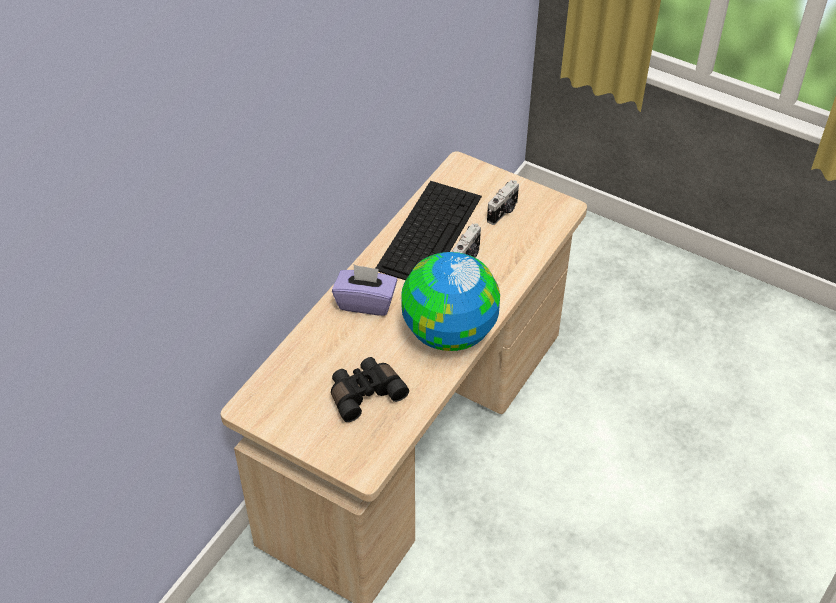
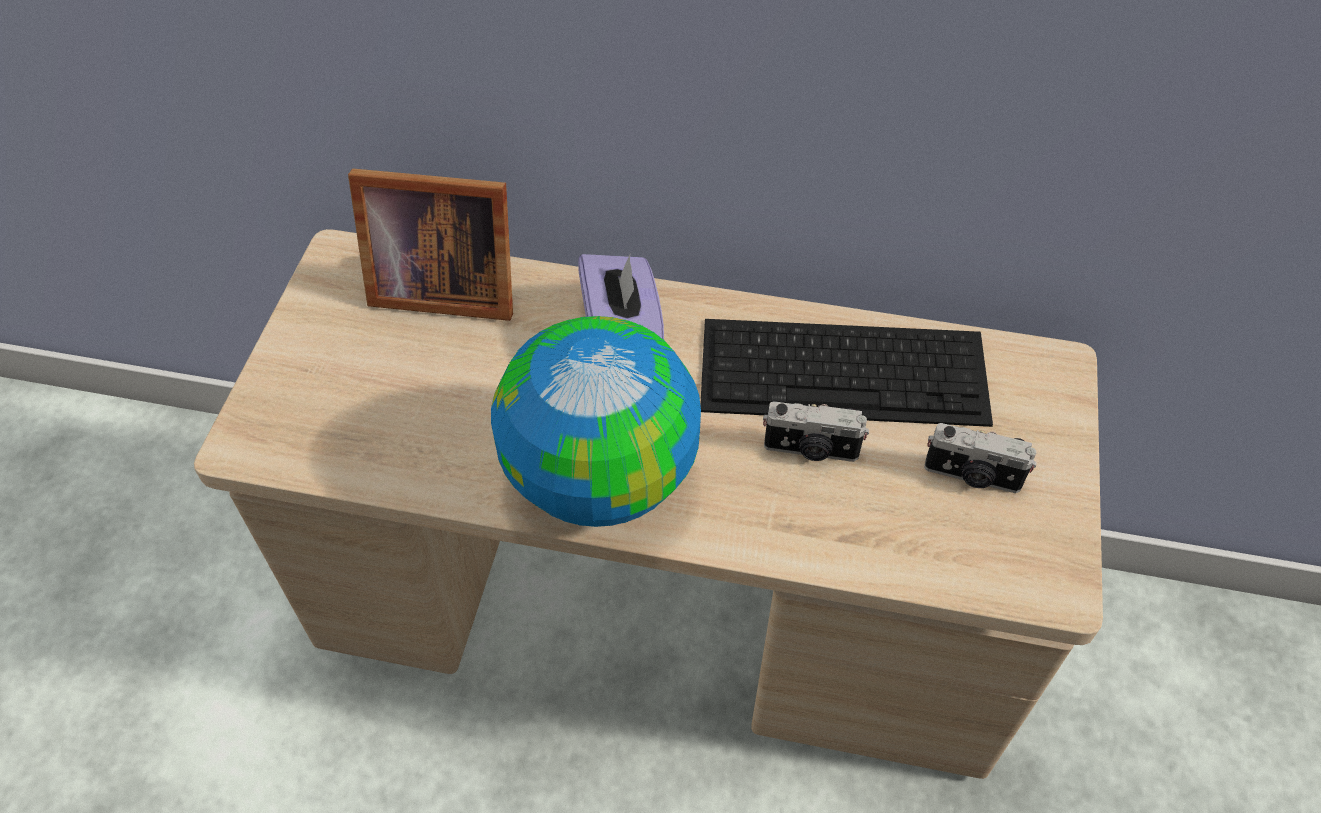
camera: 70 degrees right, 5 degrees up
(296, 367) = (441, 287): none -> picture frame
(365, 393) = (412, 394): black binoculars -> none

